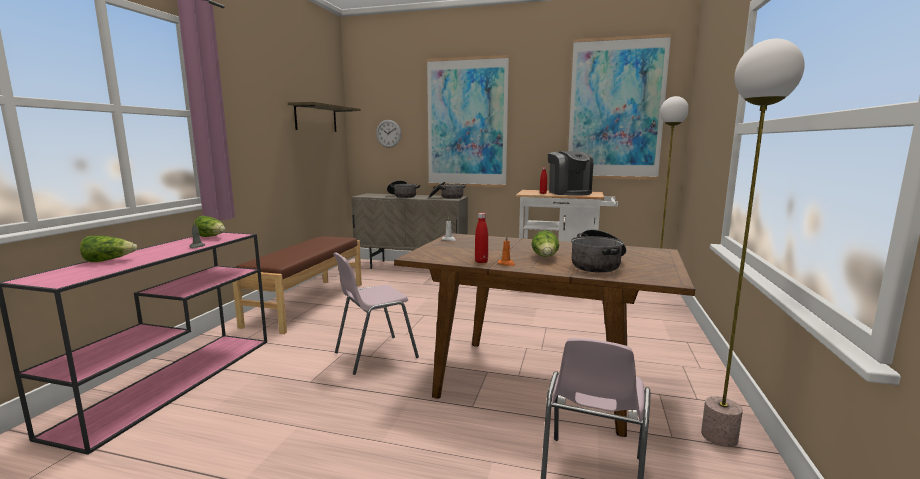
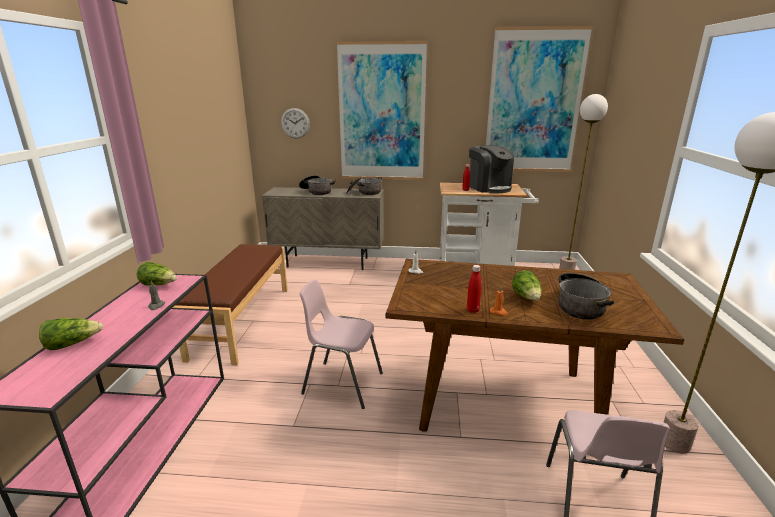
camera: 10 degrees left, 10 degrees up
(316, 118) = (219, 113): shelf -> none
(374, 355) = (342, 383): pink chair -> pink chair turned 60 degrees clockwise

